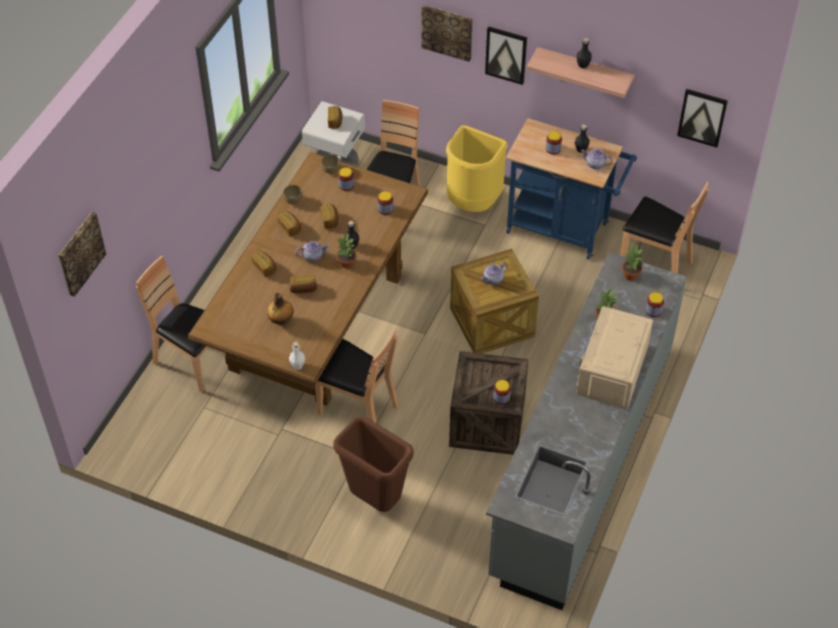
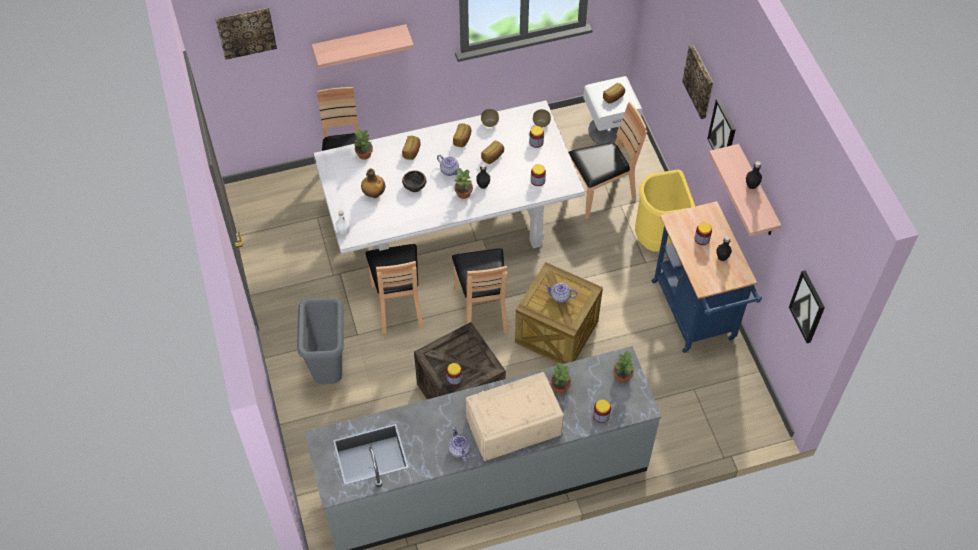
camera: 50 degrees right, 5 degrees up
(153, 205) = (360, 44): none -> shelf
(231, 301) = (364, 155): none -> potted plant
(303, 289) = (414, 186): bread -> bowl
(317, 322) = (450, 226): brown dining table -> white dining table
(374, 501) = (328, 371): brown trash can -> grey trash can
(595, 164) = (716, 277): teapot -> teapot (459, 449)
(654, 263) = (727, 400): brown chair -> brown chair (482, 309)

